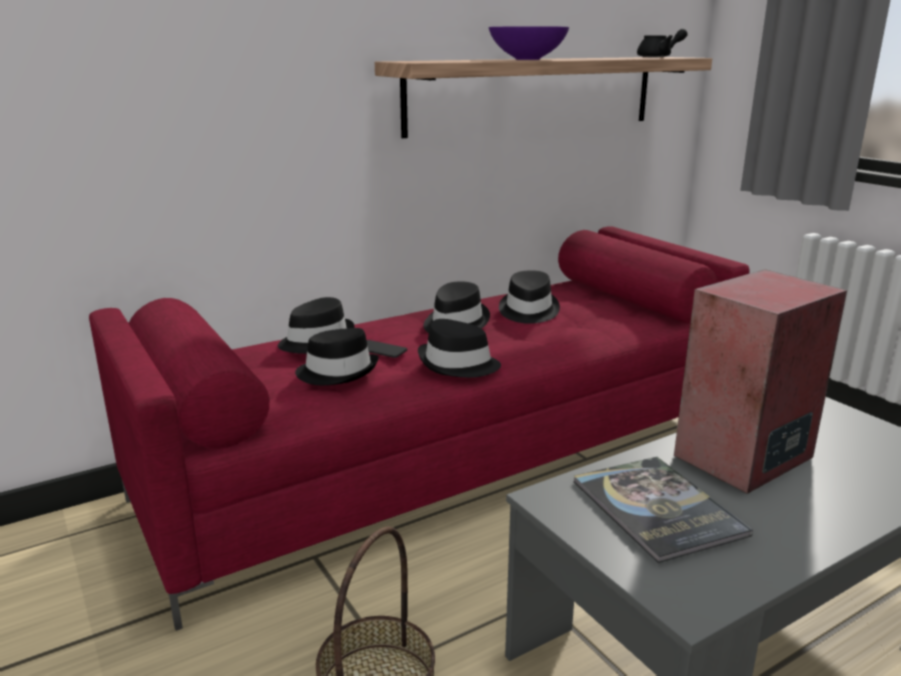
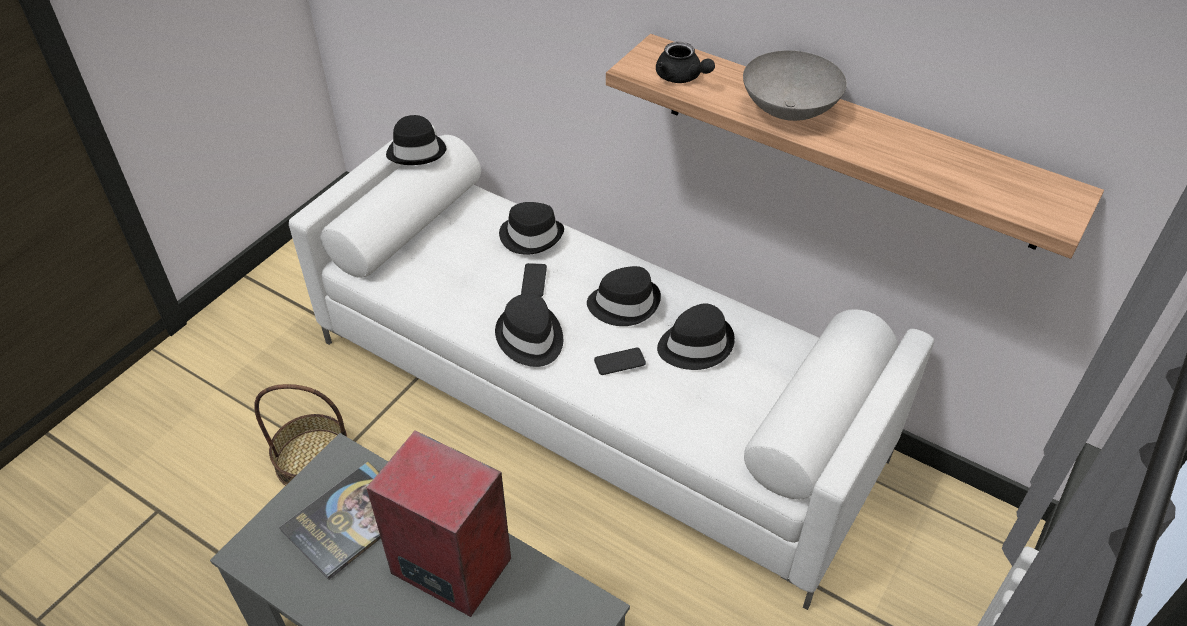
camera: 65 degrees right, 25 degrees up
(338, 372) = (476, 274): black hat -> black hat (417, 151)
(451, 458) = (596, 398): red sofa -> white sofa
(523, 337) = (619, 362): none -> phone
(529, 59) = (789, 112): purple bowl -> grey bowl
(659, 57) = (1030, 192): black teapot -> black teapot (682, 77)

